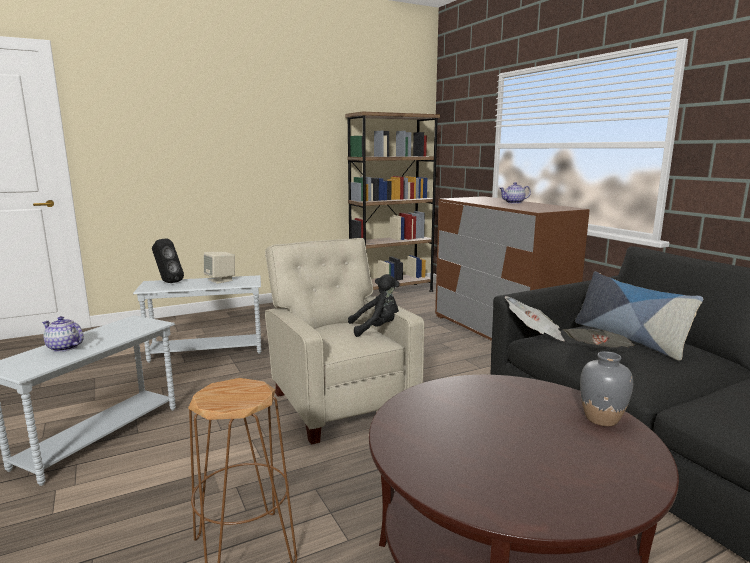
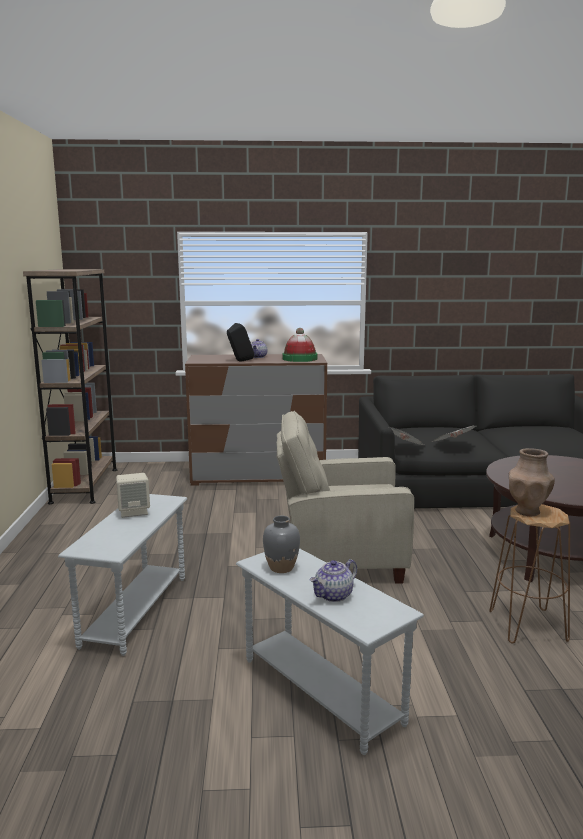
camera: 65 degrees left, 0 degrees up
(167, 282) = (96, 539): black speaker -> black speaker (240, 361)
(232, 386) = (527, 511): none -> brown vase
(377, 329) = (358, 480): black plush toy -> none
(535, 208) = (299, 359): none -> hat
(602, 419) = (551, 460): grey vase -> grey vase (281, 567)
(629, 338) = (430, 433): pillow -> none

